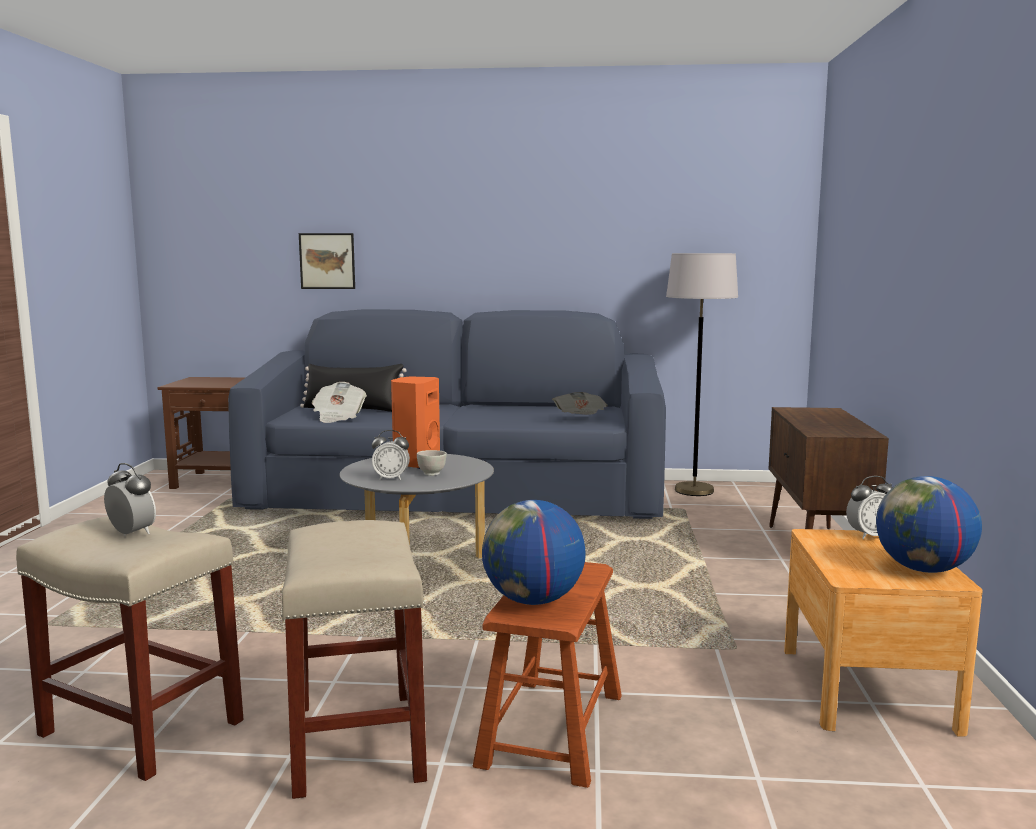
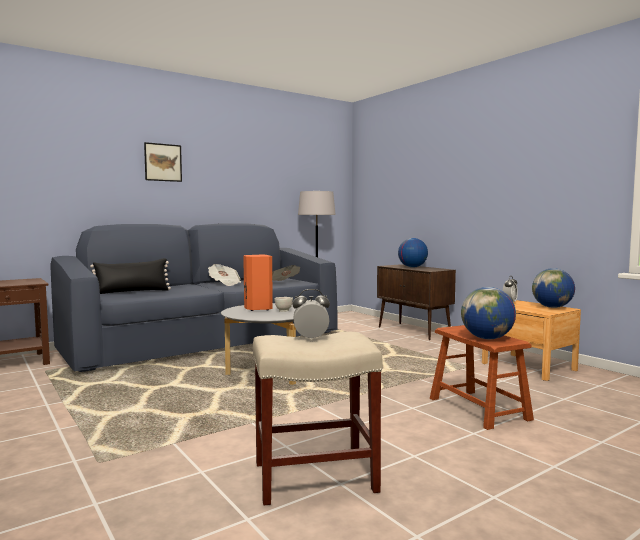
camera: 40 degrees left, 5 degrees down
(327, 261) = (84, 190): picture -> picture (163, 162)
(338, 417) = (143, 295): newspaper -> newspaper (224, 284)
(358, 743) = (428, 440): beige stool -> none
(391, 478) = (270, 315): alarm clock -> none
(822, 419) = (412, 267): none -> globe

